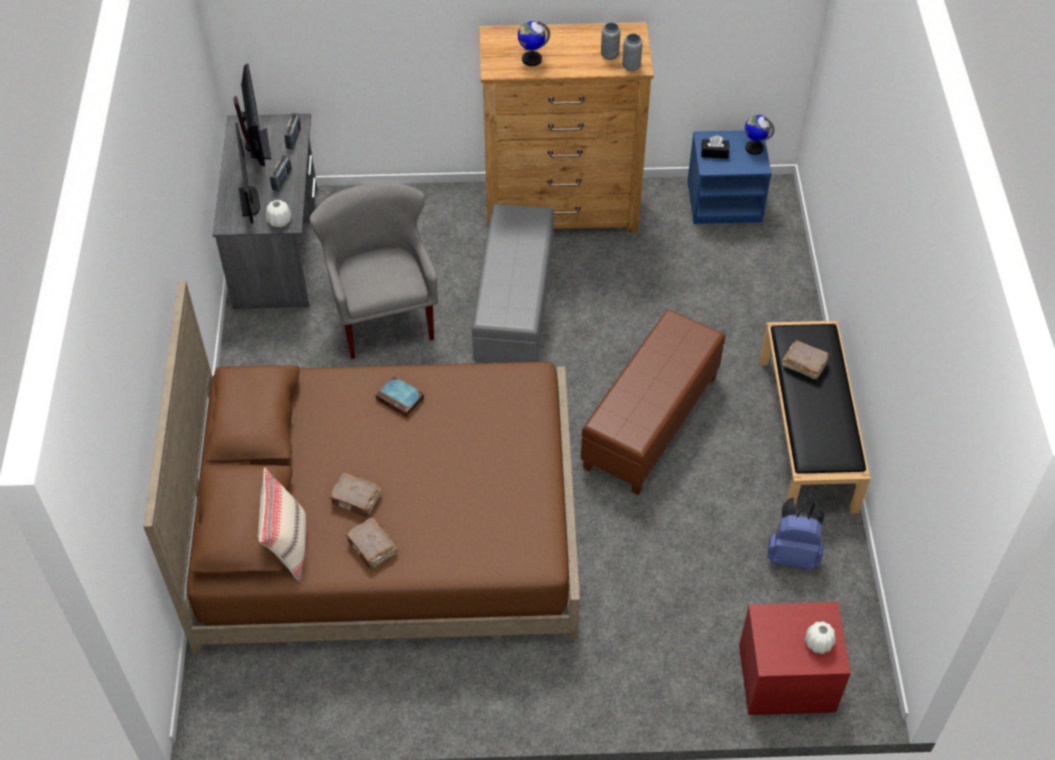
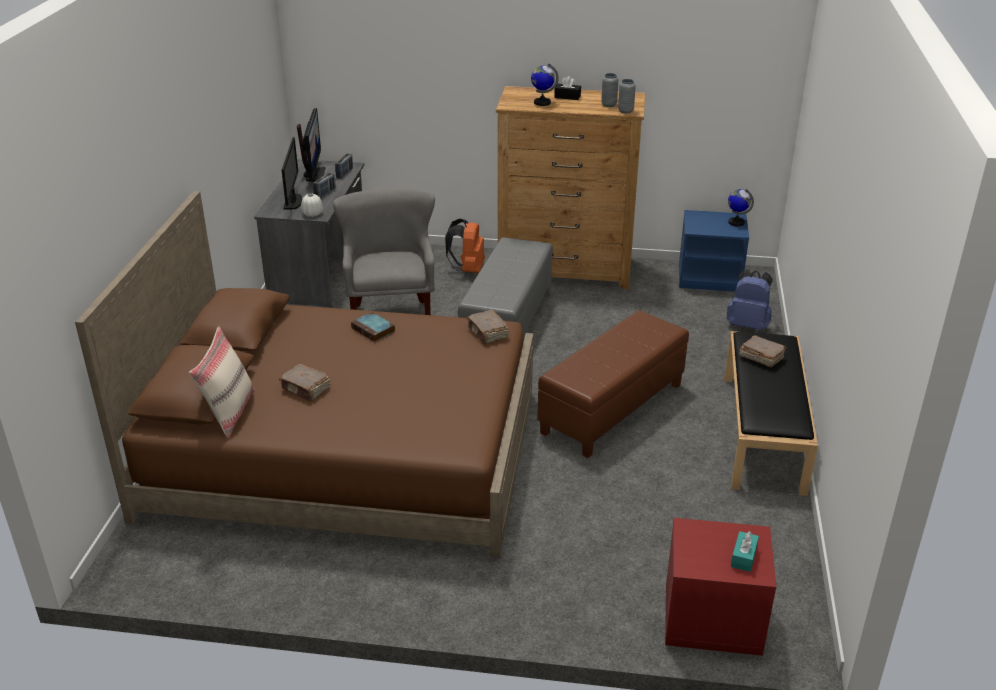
camera: 10 degrees right, 20 degrees down
(372, 548) = (306, 423): brown book -> brown book (488, 333)
(449, 222) = (468, 269): none -> orange backpack
(714, 153) = (700, 222): black tissue box -> black tissue box (567, 97)
(793, 554) = (735, 519): blue backpack -> blue backpack (748, 324)
(818, 643) = (743, 557): white vase -> turquoise tissue box

